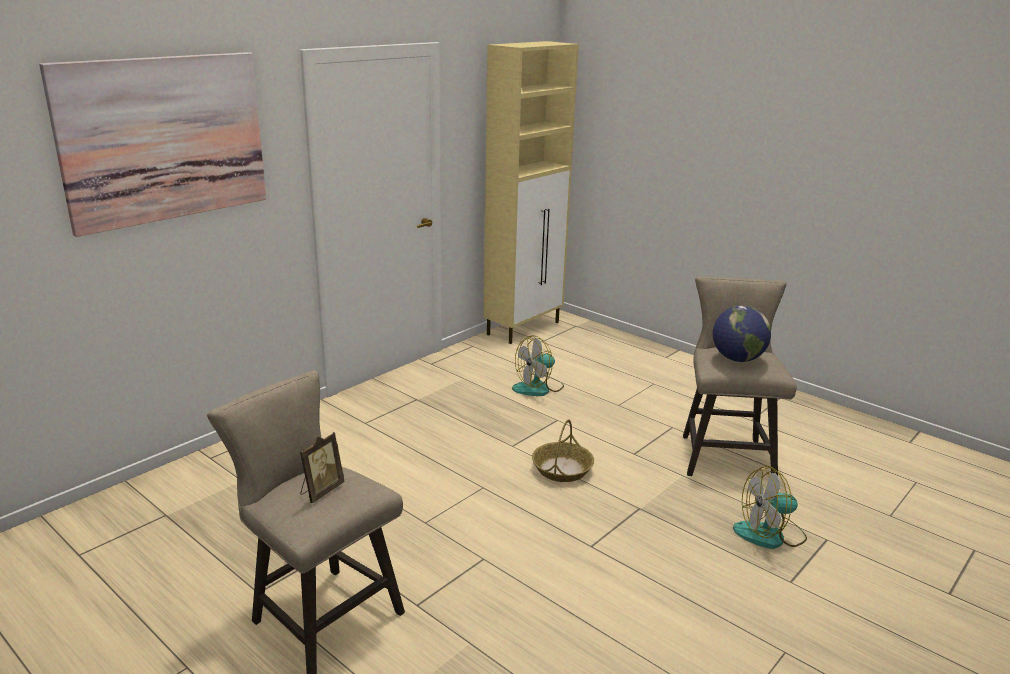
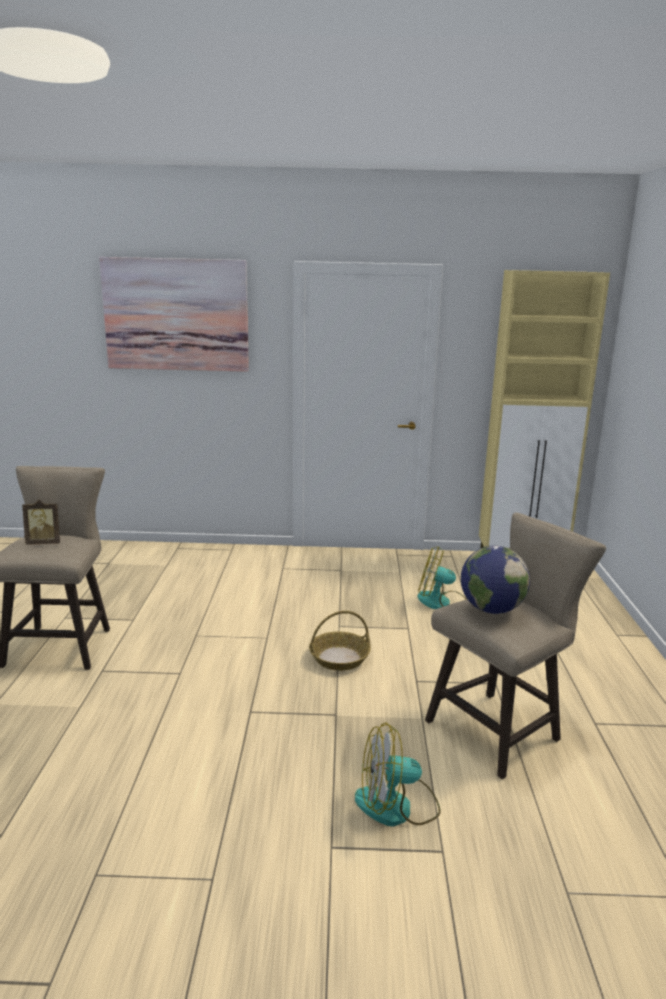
camera: 50 degrees right, 5 degrees down
(770, 534) = (397, 806): fan -> fan turned 45 degrees counterclockwise

